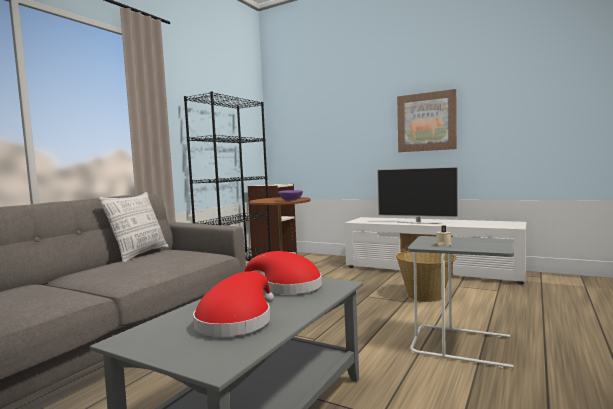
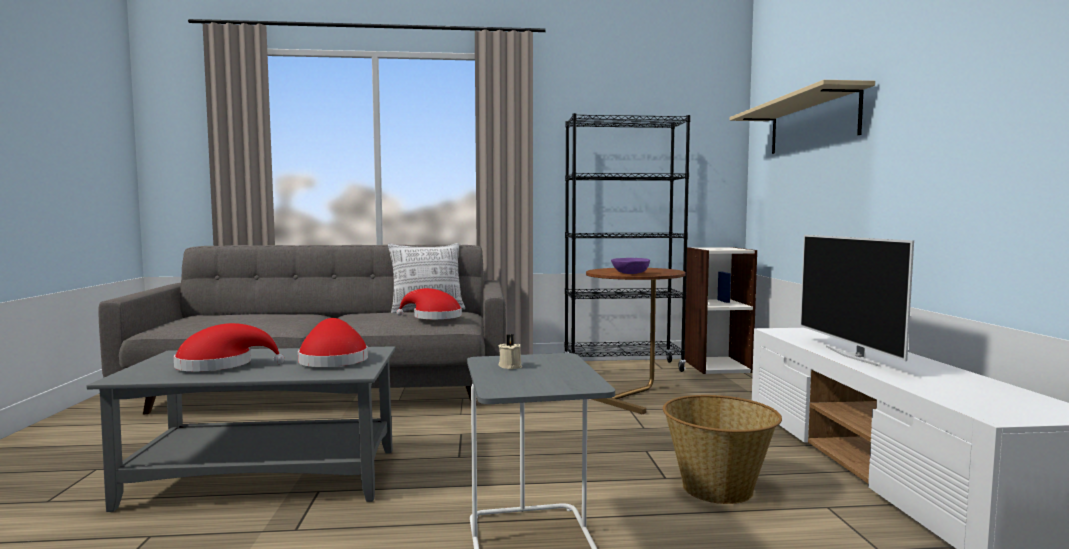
camera: 55 degrees right, 0 degrees up
(185, 254) = (433, 317): none -> red hat
(329, 113) = (812, 123): none -> beige shelf
(426, 122) = (946, 131): picture -> none

